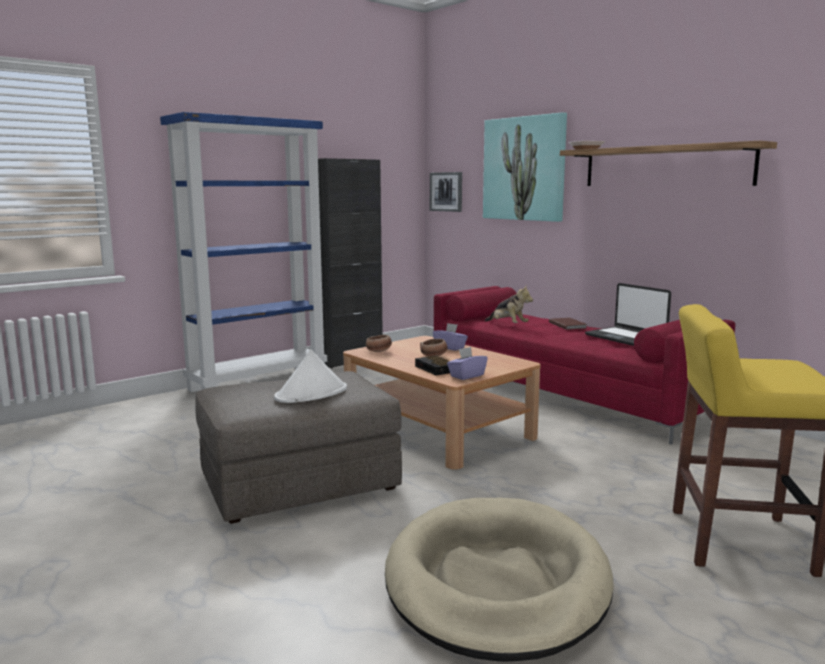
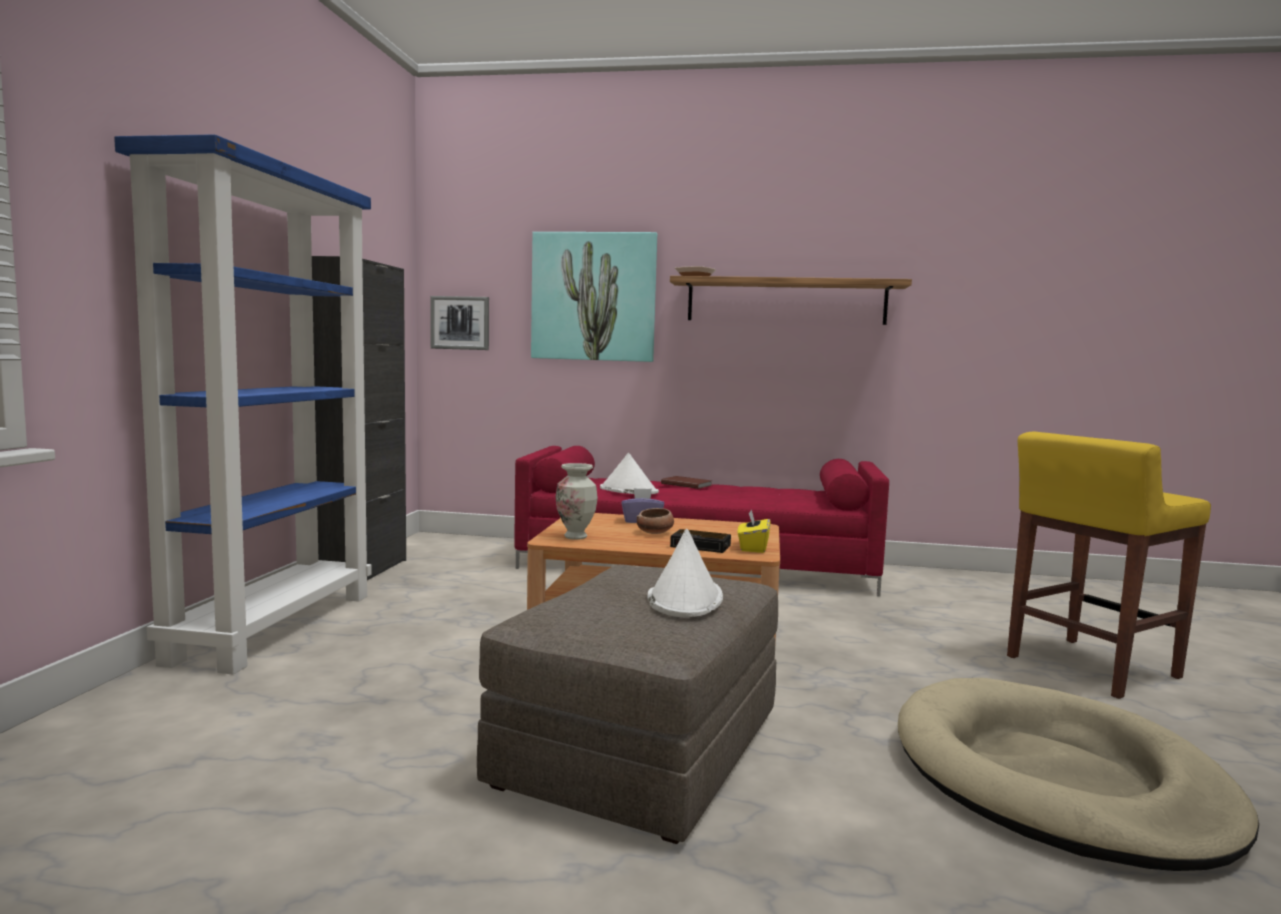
camera: 40 degrees left, 5 degrees down
(379, 351) = (576, 537): bowl -> vase
(466, 376) = (753, 548): purple tissue box -> yellow tissue box
(508, 325) = (628, 490): plush toy -> white hat
(626, 337) = (771, 490): laptop -> none

